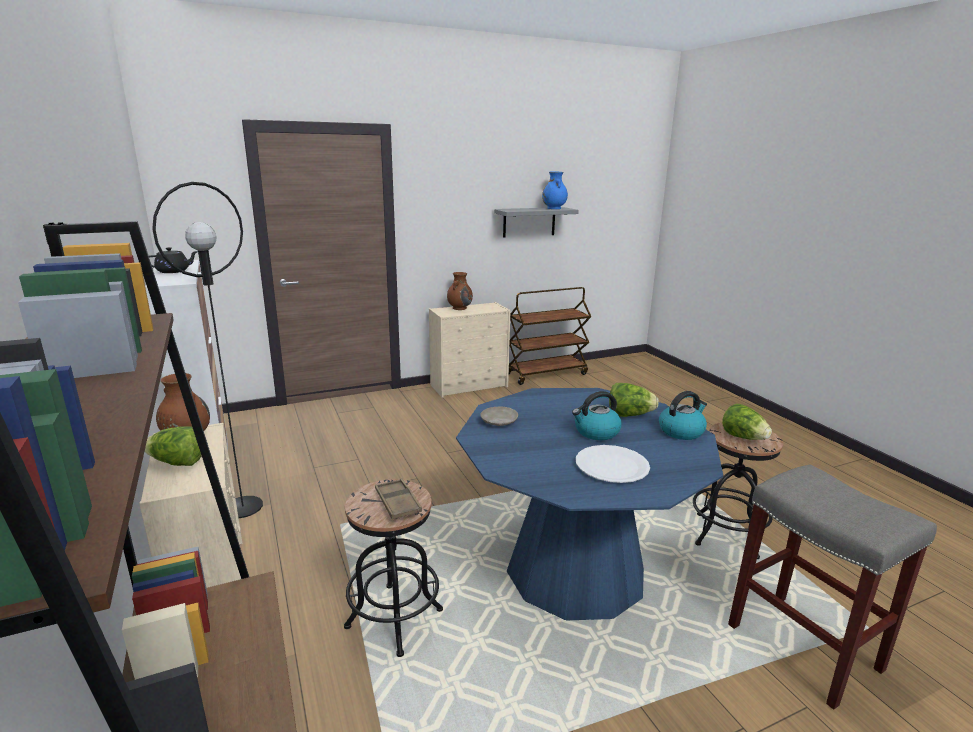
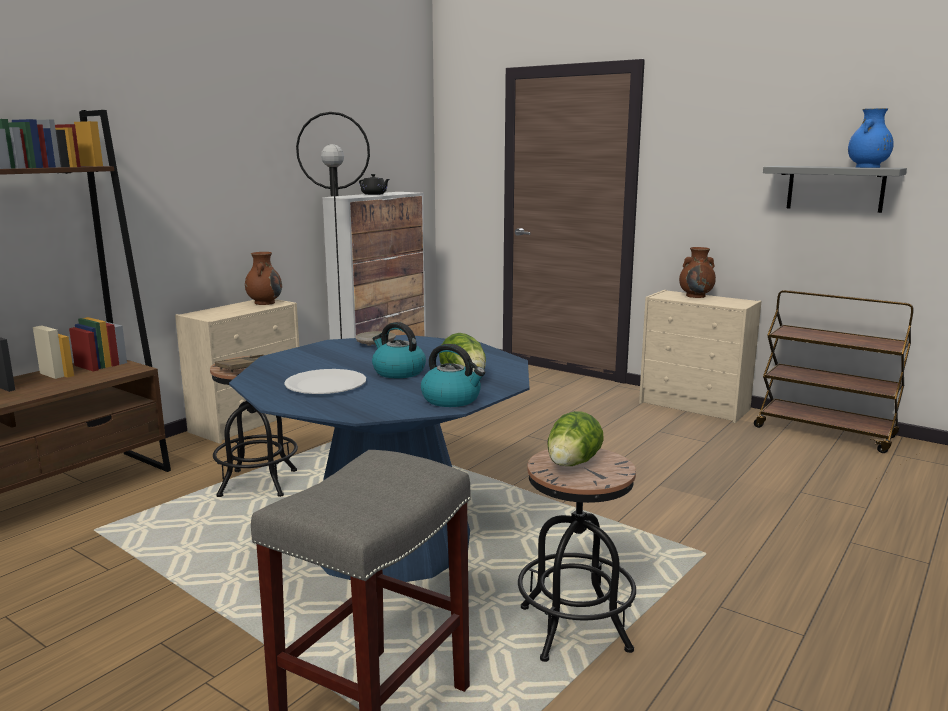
camera: 60 degrees right, 5 degrees down
(177, 463) = (229, 308): lettuce -> none

